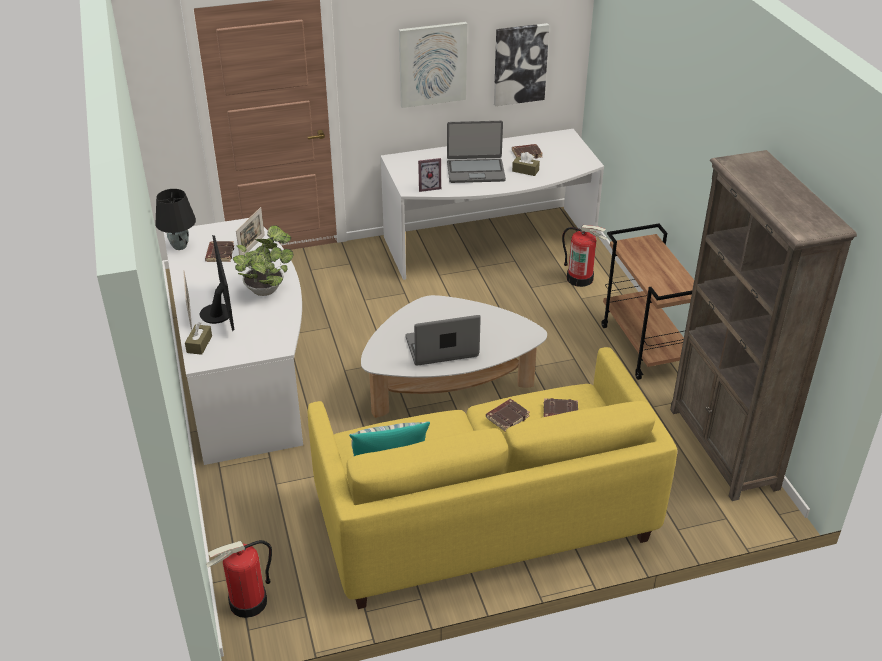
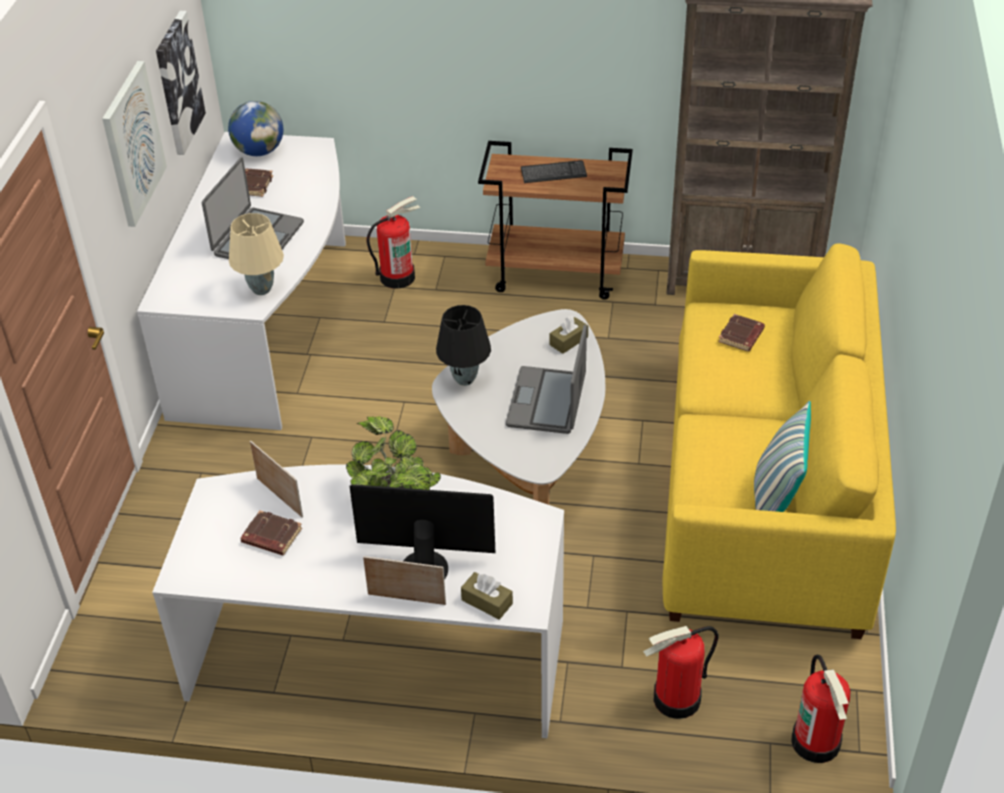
camera: 65 degrees left, 5 degrees up
(180, 247) = (217, 579): black table lamp -> black table lamp (465, 379)
(258, 518) = (677, 699): none -> fire extinguisher
(428, 187) = (261, 289): picture frame -> beige table lamp
(507, 417) = (727, 377): brown book -> none
(525, 170) = (292, 198): brown tissue box -> brown tissue box (568, 341)
(563, 145) = (259, 151): none -> globe
(658, 265) = (553, 173): none -> keyboard

